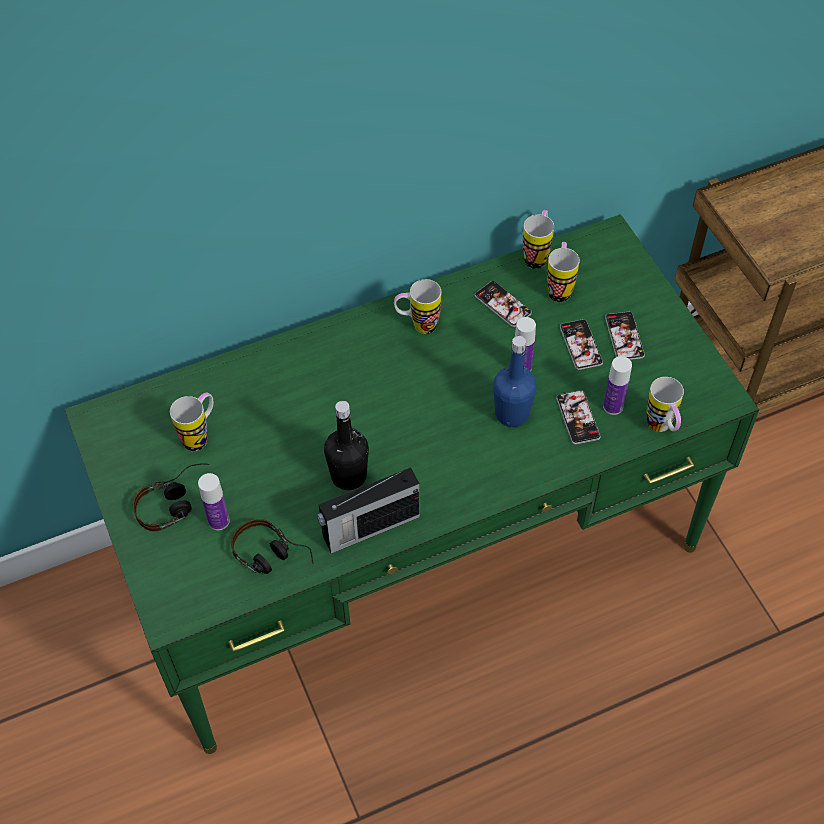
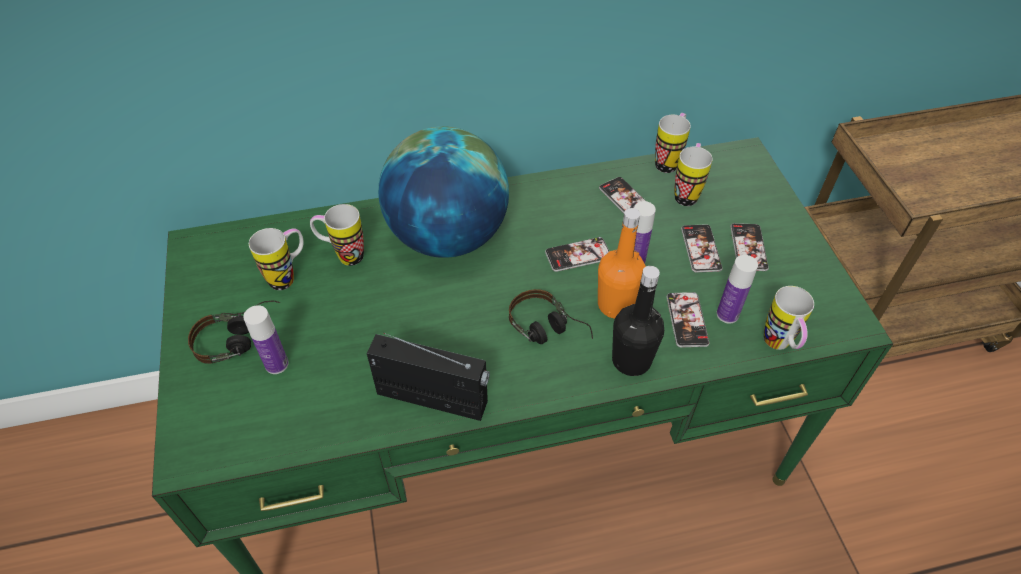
camera: 10 degrees right, 5 degrees down
(273, 558) = (320, 414): headphones -> headphones (549, 331)
(340, 370) = (447, 236): none -> globe
(348, 476) = (427, 340): black bottle -> black bottle (631, 360)
(369, 527) = (434, 398): radio -> radio turned 150 degrees counterclockwise
(417, 325) = (535, 206): mug -> mug (343, 256)
(468, 370) = (578, 255): none -> phone
(512, 413) = (616, 305): blue bottle -> orange bottle

